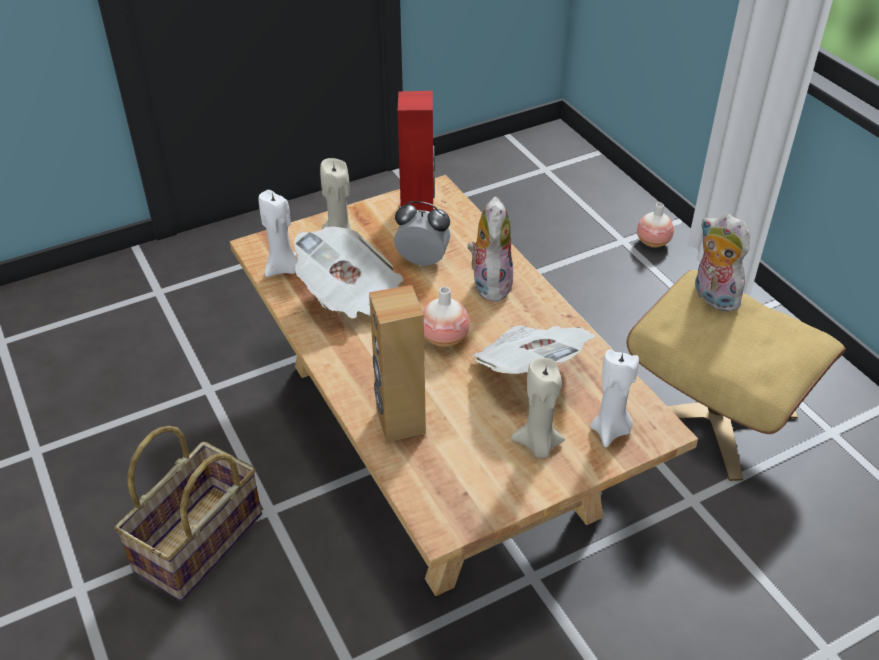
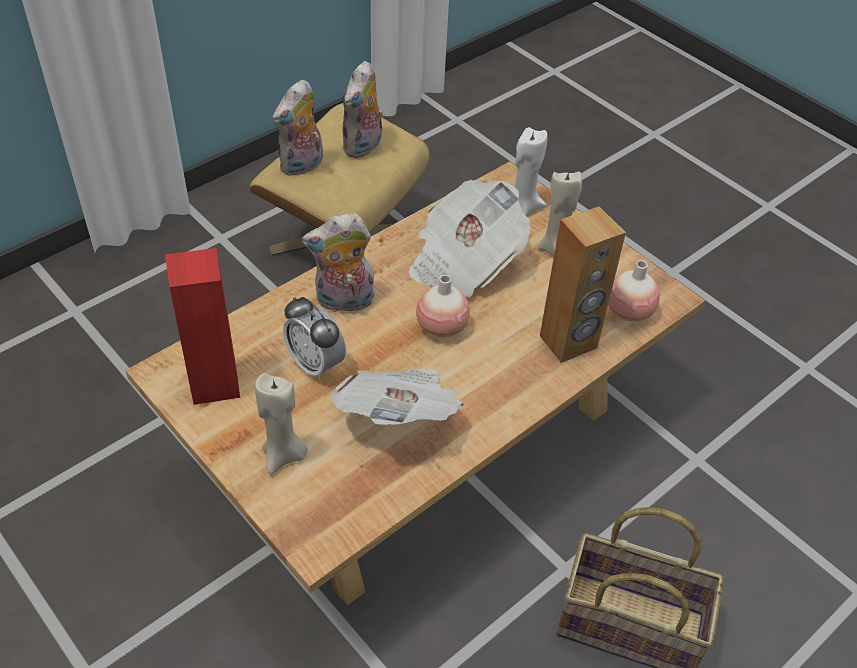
camera: 105 degrees left, 5 degrees up
(283, 269) = (359, 500): white candle -> none
(422, 261) = (315, 364): alarm clock -> alarm clock turned 45 degrees counterclockwise
(653, 242) = (78, 285): vase -> vase (628, 311)
(752, 347) = (363, 147): none -> plush toy

